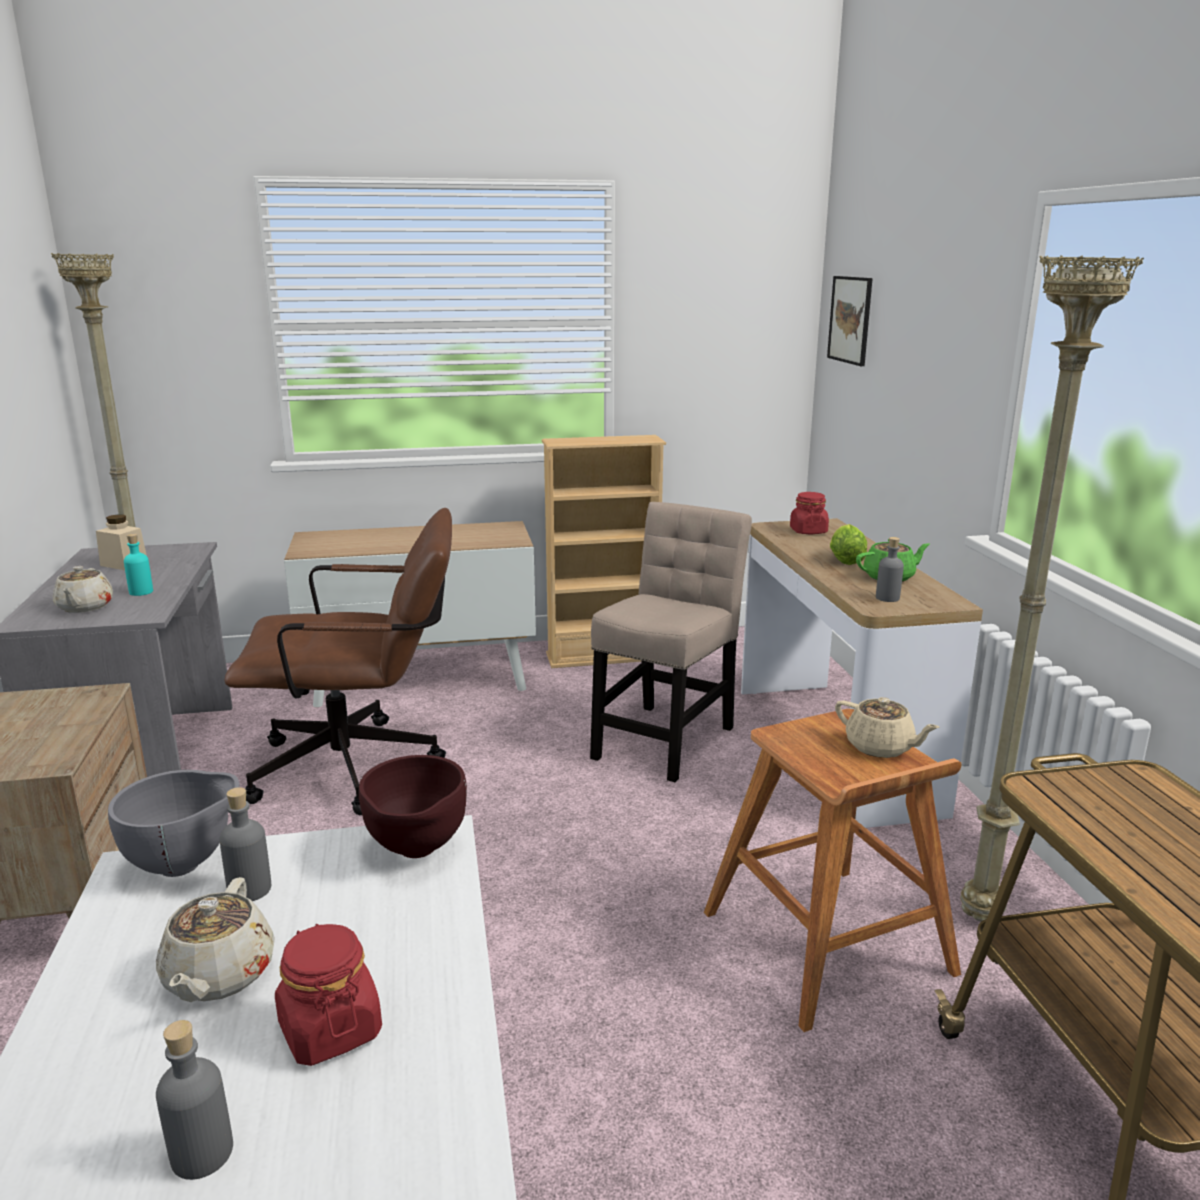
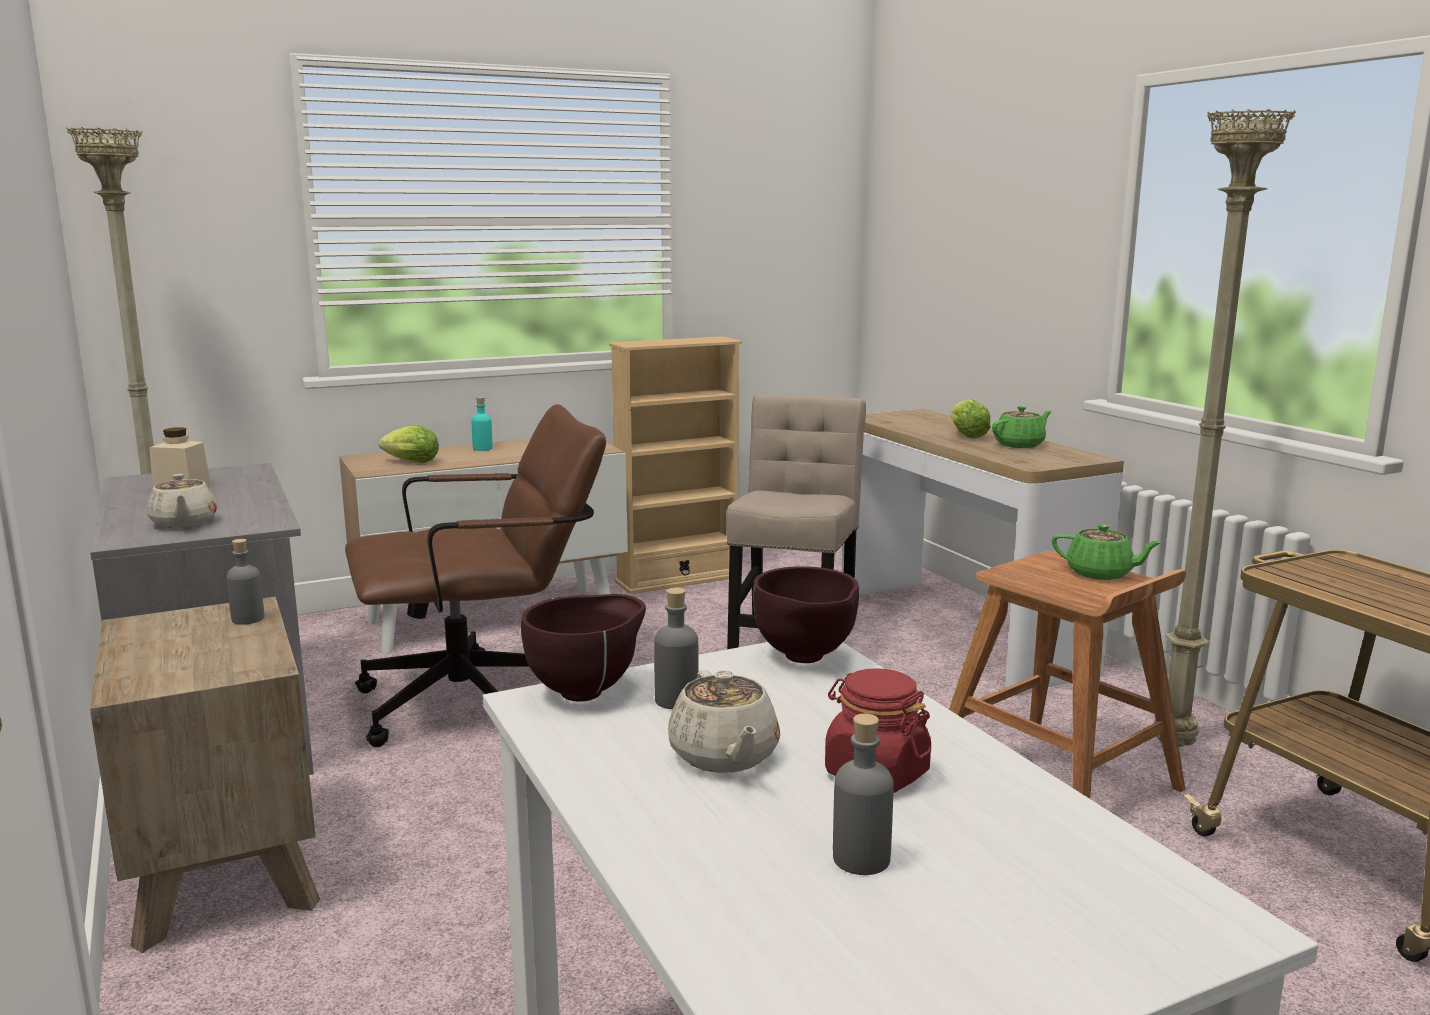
camera: 15 degrees left, 5 degrees down
(141, 592) = (237, 507): turquoise bottle -> turquoise bottle (482, 448)
(186, 864) = (587, 692): grey bowl -> brown bowl
(341, 544) = (408, 462): none -> lettuce
(808, 531) = (908, 418): red jar -> none
(850, 320) = (909, 215): picture -> none
(880, 747) = (1101, 574): beige teapot -> green teapot
(887, 598) = (1034, 458): grey bottle -> grey bottle (248, 619)

